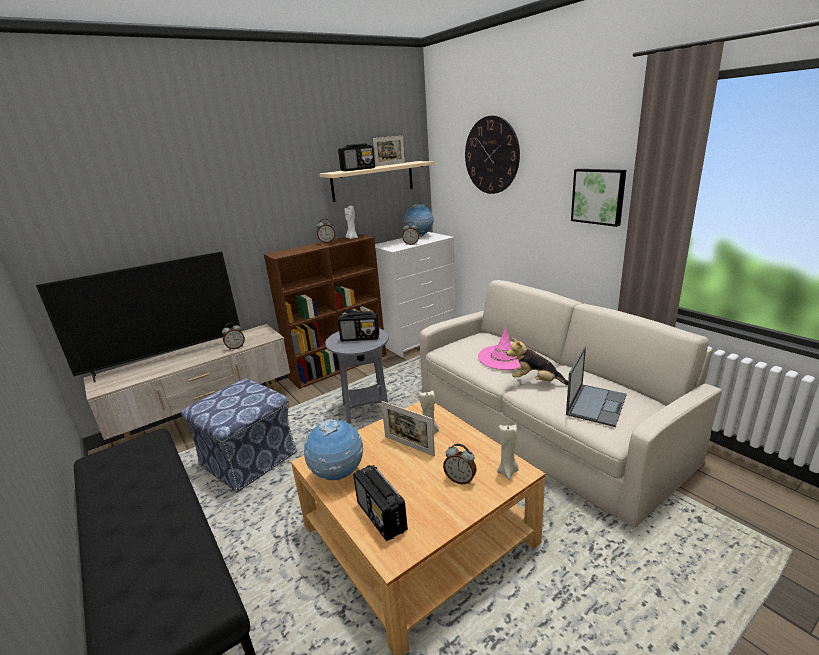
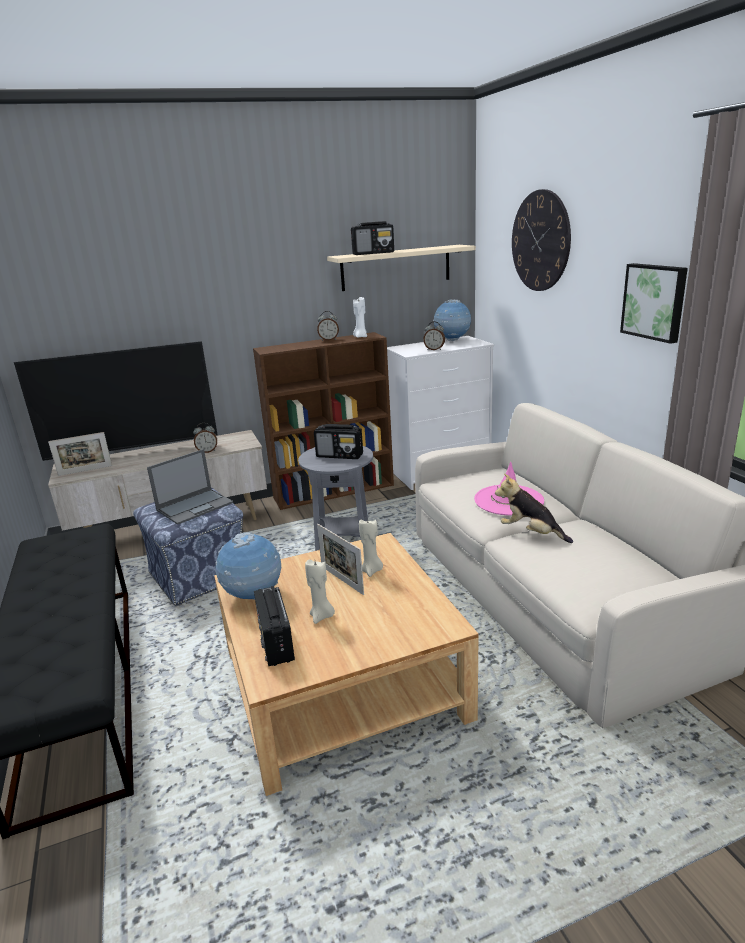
camera: 15 degrees right, 0 degrees up
(390, 164) = (419, 248): picture frame -> picture frame (85, 470)
(460, 479) = (378, 623): alarm clock -> none
(508, 472) = (436, 624): beige candle -> beige candle (322, 616)
(596, 404) = (590, 569): laptop -> laptop (195, 506)

